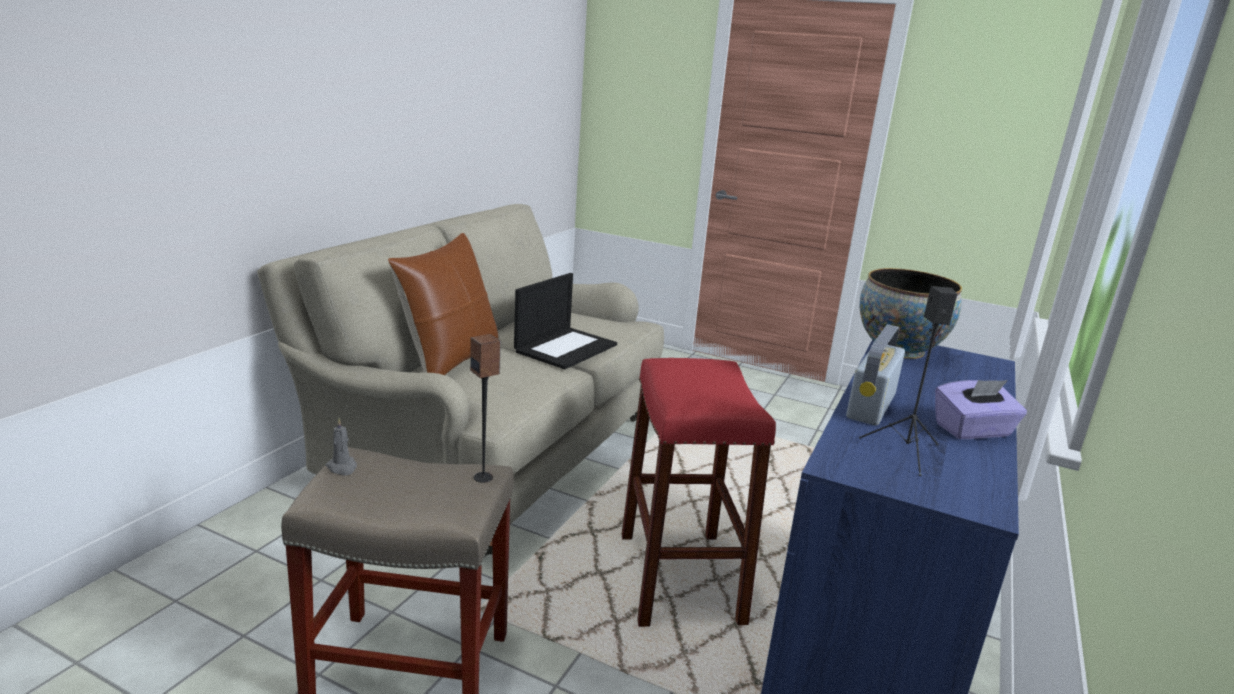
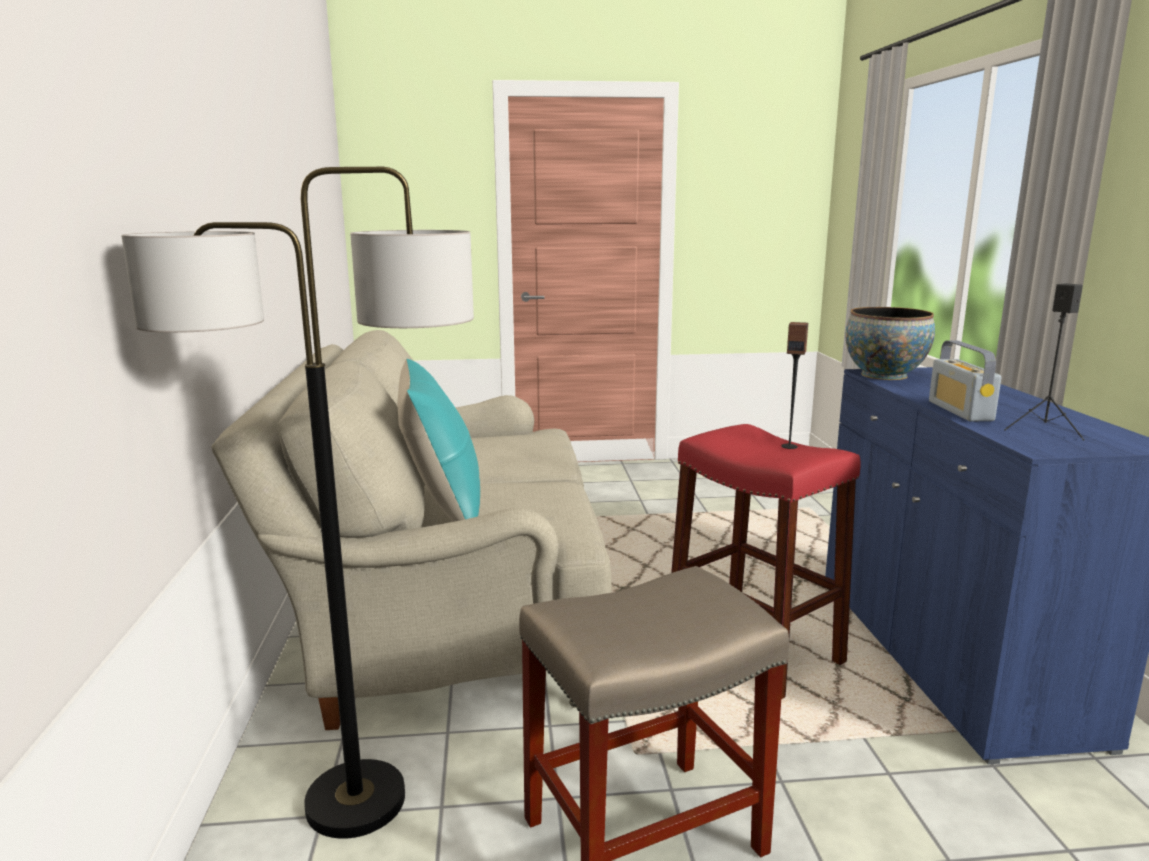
camera: 30 degrees left, 5 degrees down
(282, 551) = (355, 801): none -> floor lamp
(342, 467) = (575, 619): grey candle -> none
(449, 360) = (442, 506): brown pillow -> turquoise pillow
(483, 477) = (708, 578): speaker -> speaker (789, 446)
(566, 348) = (527, 466): laptop -> none
(973, 431) = (1038, 409): purple tissue box -> none

